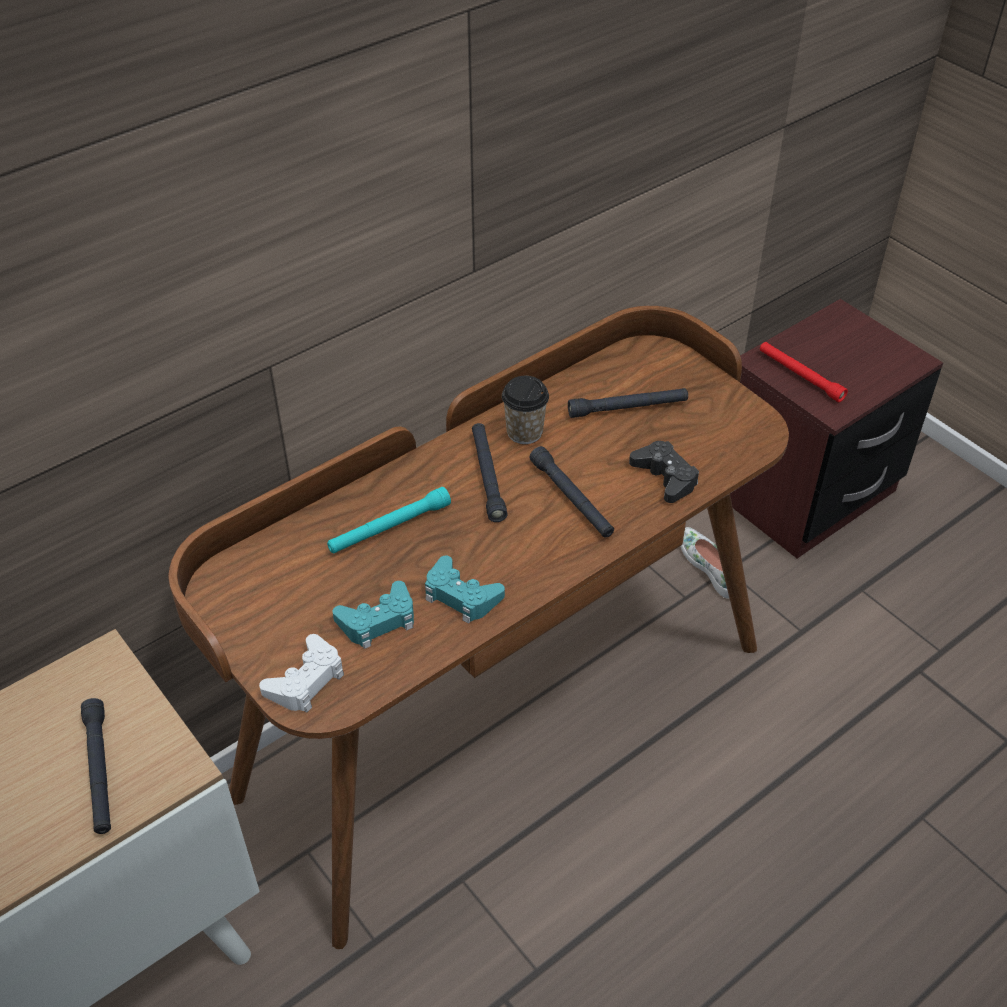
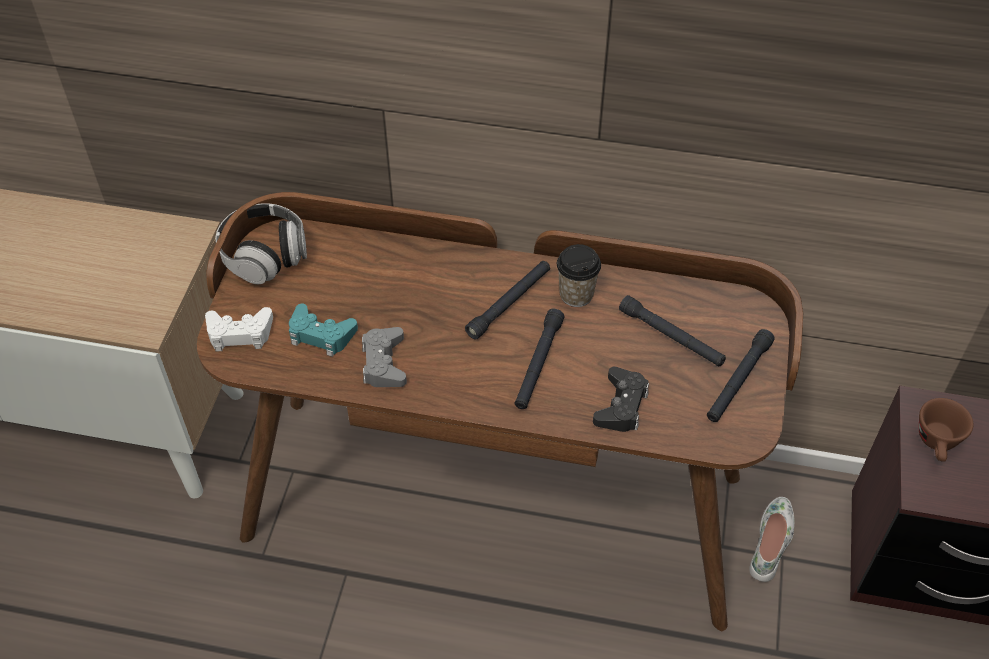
camera: 50 degrees right, 5 degrees up
(99, 771) = (113, 293): black flashlight -> black flashlight (738, 381)
(230, 606) = (265, 255): none -> headphones
(389, 527) = (407, 285): turquoise flashlight -> none
(461, 596) = (384, 363): turquoise game controller -> grey game controller
(800, 376) = (937, 444): red flashlight -> brown cup

